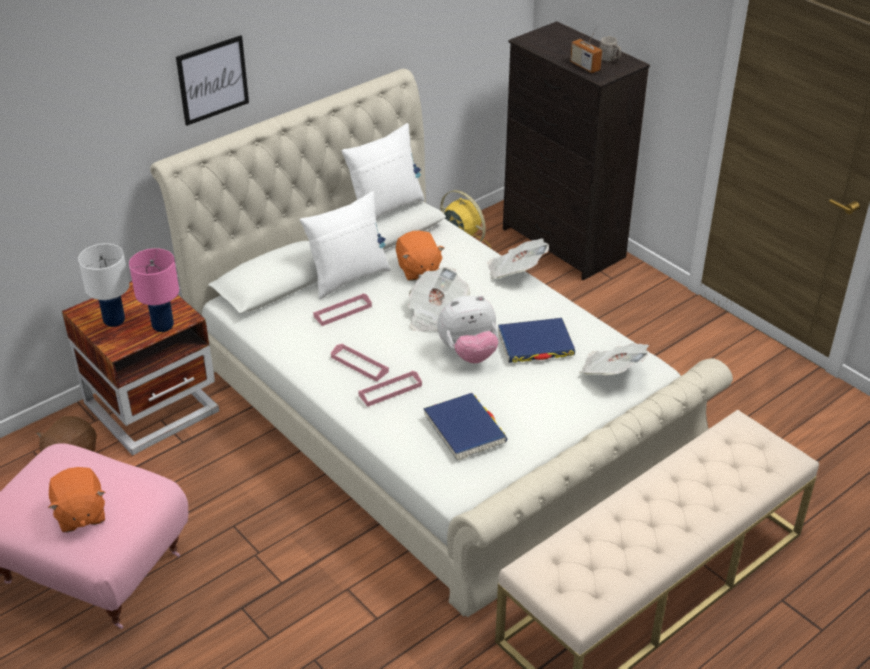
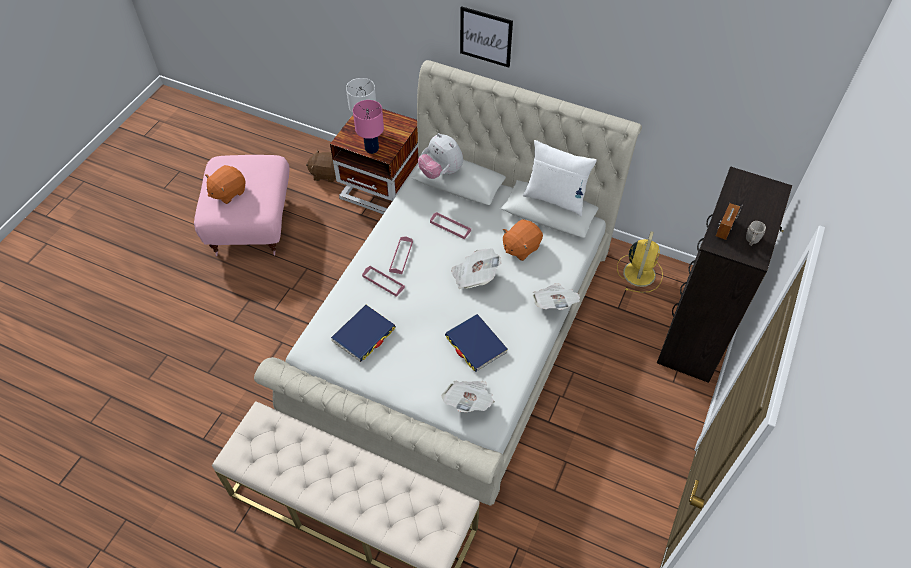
camera: 65 degrees right, 15 degrees up
(348, 279) = (487, 215): white pillow -> none
(468, 353) = (444, 309): plush toy -> plush toy (441, 172)

